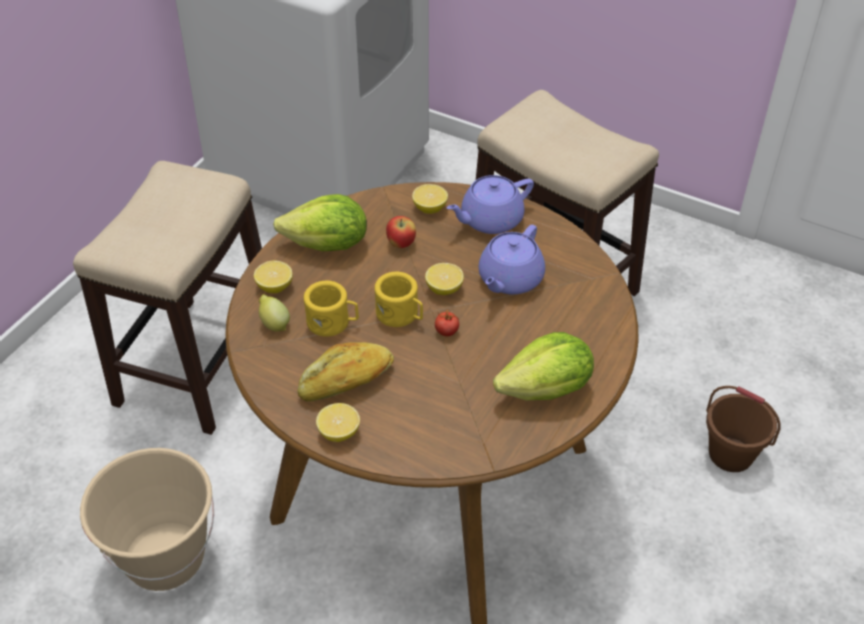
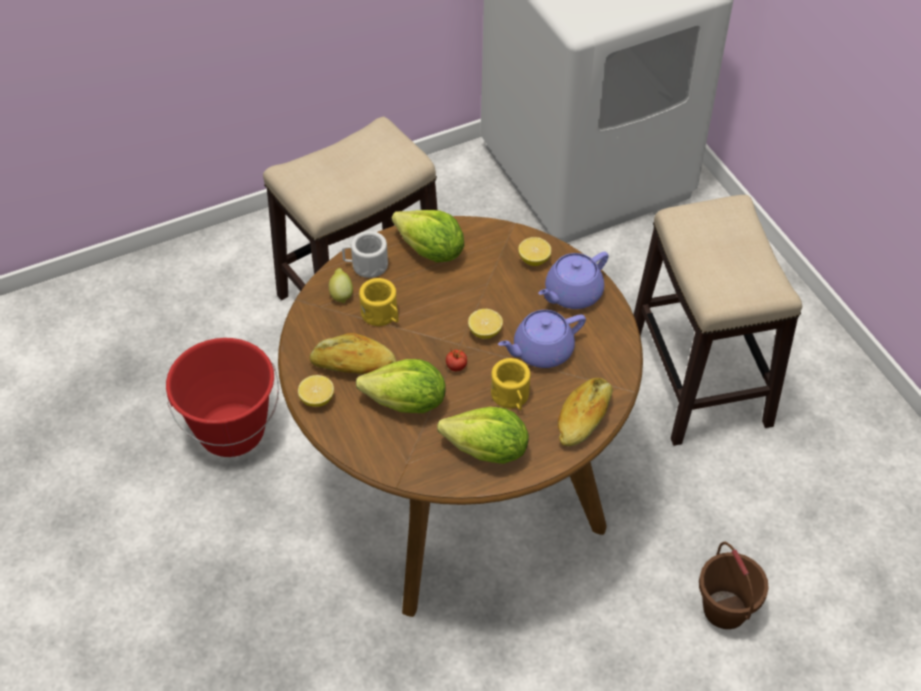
camera: 35 degrees right, 5 degrees up
(165, 557) = (231, 431): beige bucket -> red bucket
(274, 286) = (365, 265): lemon -> white mug
(401, 244) = (485, 278): apple -> none
(401, 315) = (435, 336): yellow mug -> yellow mug (511, 397)
(432, 389) = (407, 404): none -> lettuce
(490, 220) = (572, 294): purple teapot -> purple teapot turned 45 degrees counterclockwise
(601, 316) = (584, 418): none -> bread

